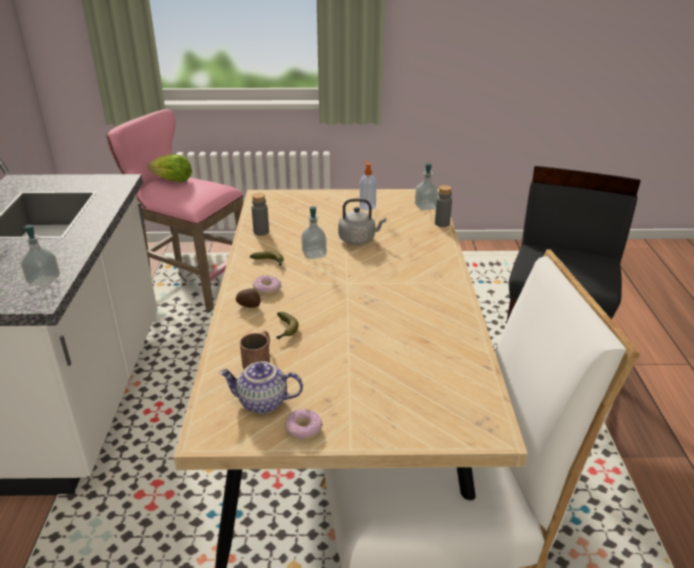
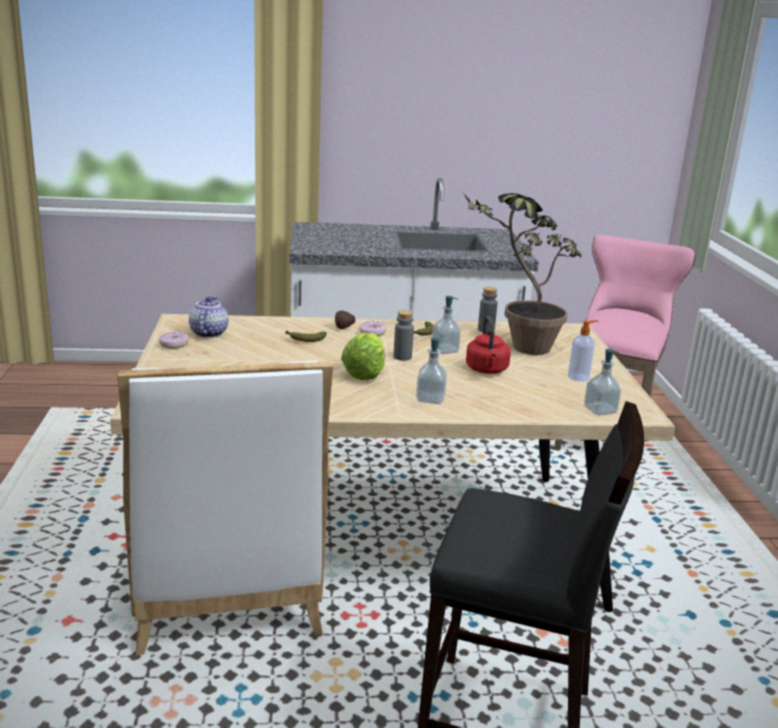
camera: 85 degrees right, 10 degrees down
(44, 280) = (333, 249): soap dispenser -> soap dispenser (430, 399)
(173, 180) = (633, 314): lettuce -> lettuce (365, 373)
(259, 359) = (263, 332): brown mug -> none
(303, 222) = (517, 346): none -> potted plant
(359, 239) = (487, 370): grey kettle -> red kettle
(442, 223) = (552, 417): grey bottle -> grey bottle (402, 357)

